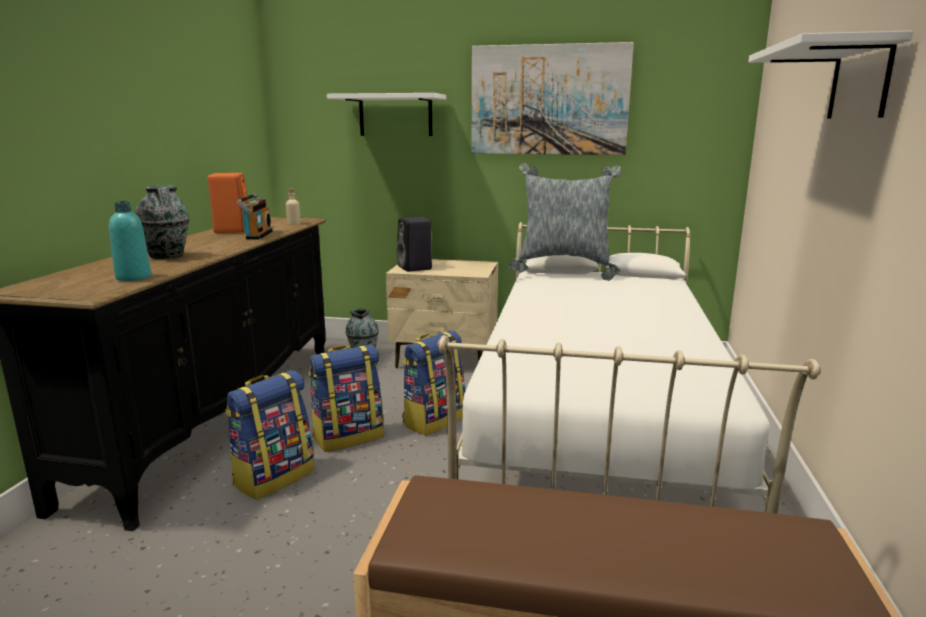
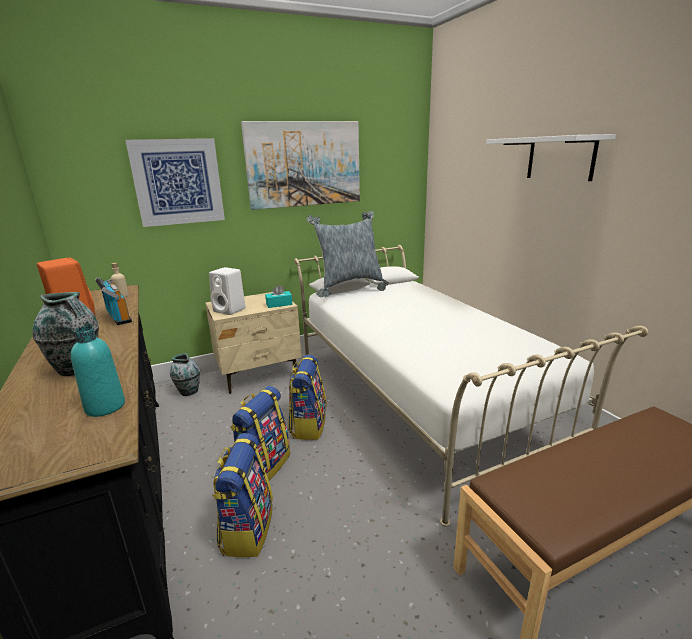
camera: 35 degrees left, 5 degrees up
(395, 115) = (178, 182): white shelf -> picture
(415, 268) = (230, 310): black speaker -> white speaker
(471, 272) = (279, 304): none -> turquoise tissue box

